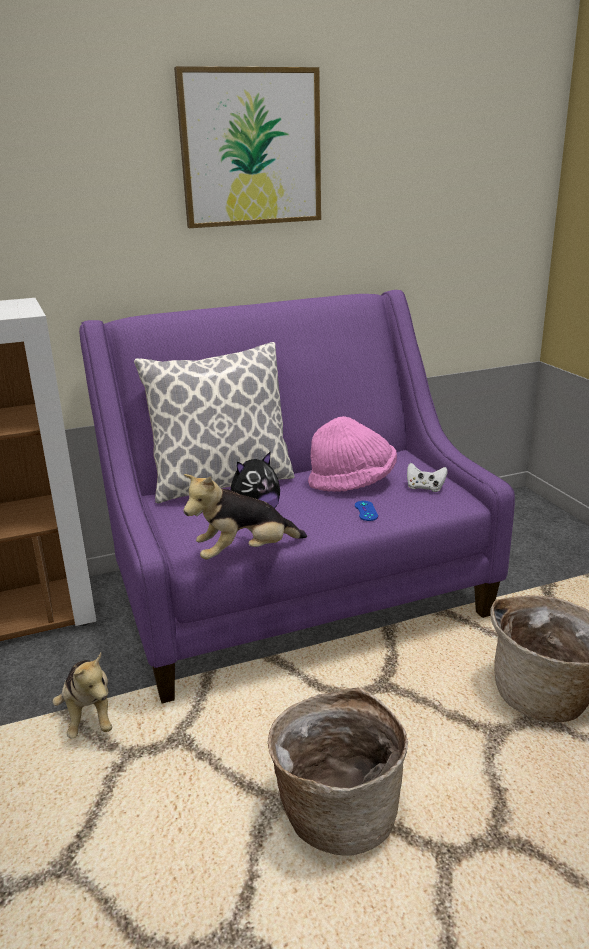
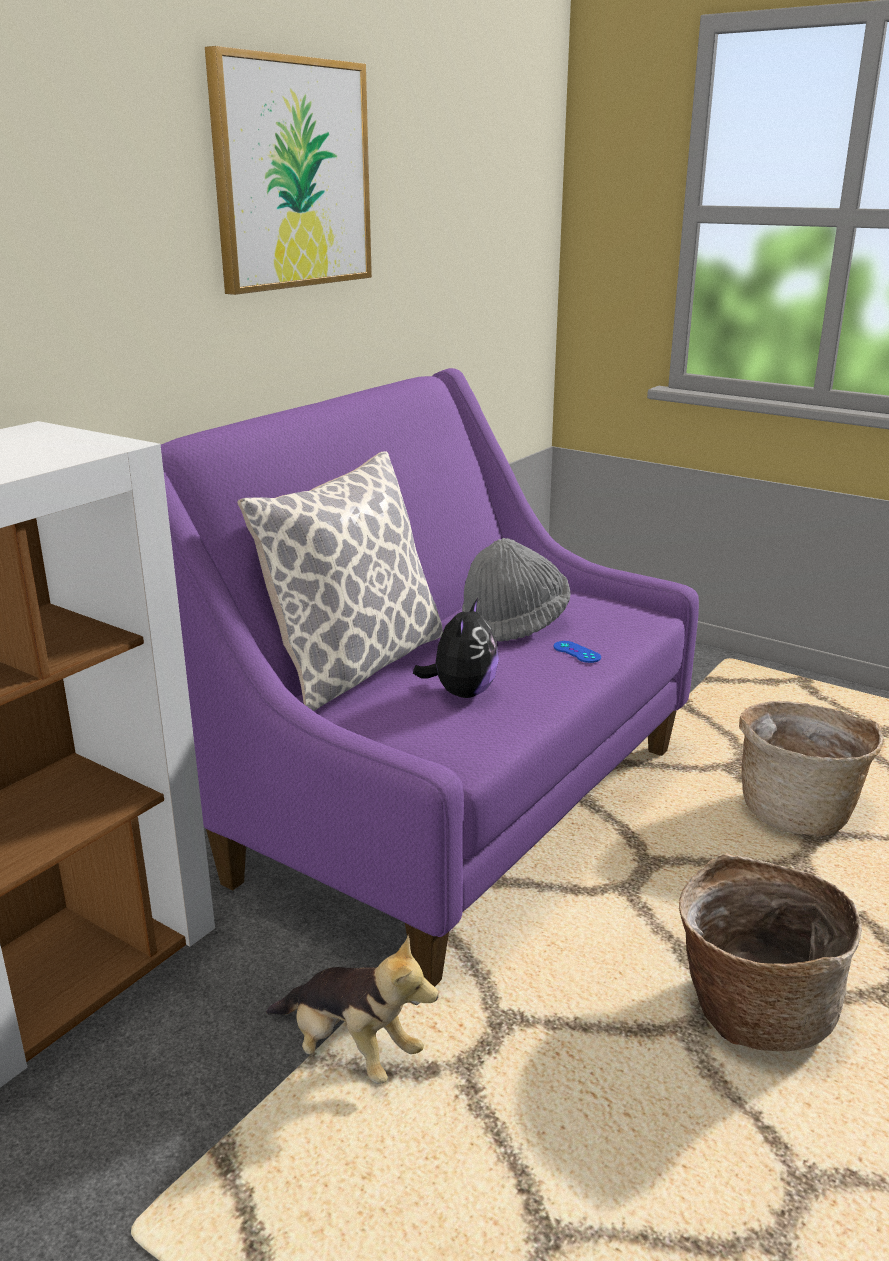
camera: 35 degrees left, 0 degrees up
(245, 553) = (517, 738): plush toy -> none
(352, 483) = (513, 625): pink hat -> grey hat
(425, 488) = (598, 612): white game controller -> none

